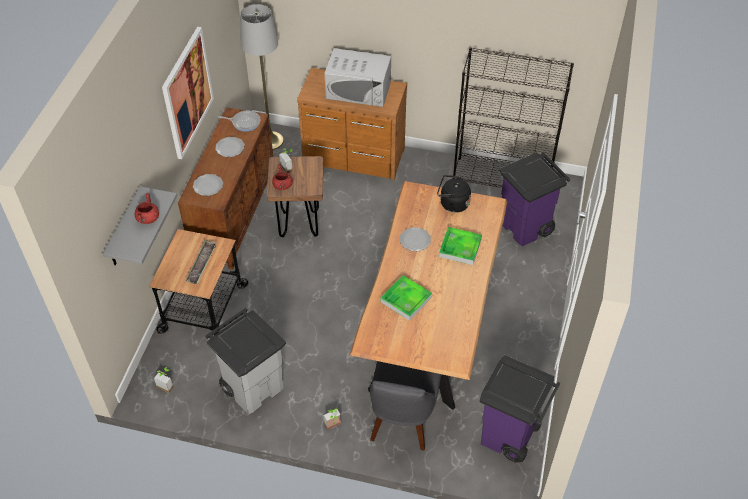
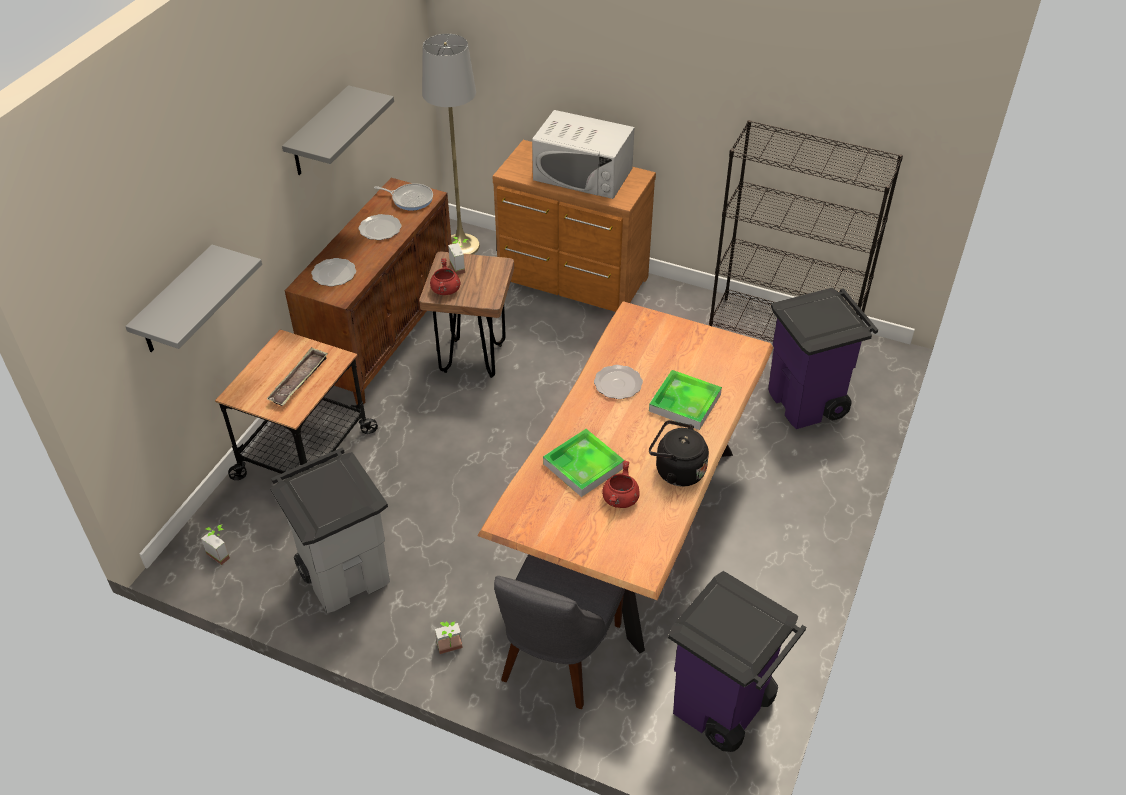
camera: 10 degrees right, 5 degrees down
(148, 218) = (208, 288): red cooking pot -> red cooking pot (620, 499)
(187, 93) = (319, 133): picture -> grey shelf
(452, 204) = (687, 340): black kettle -> black kettle (676, 471)

